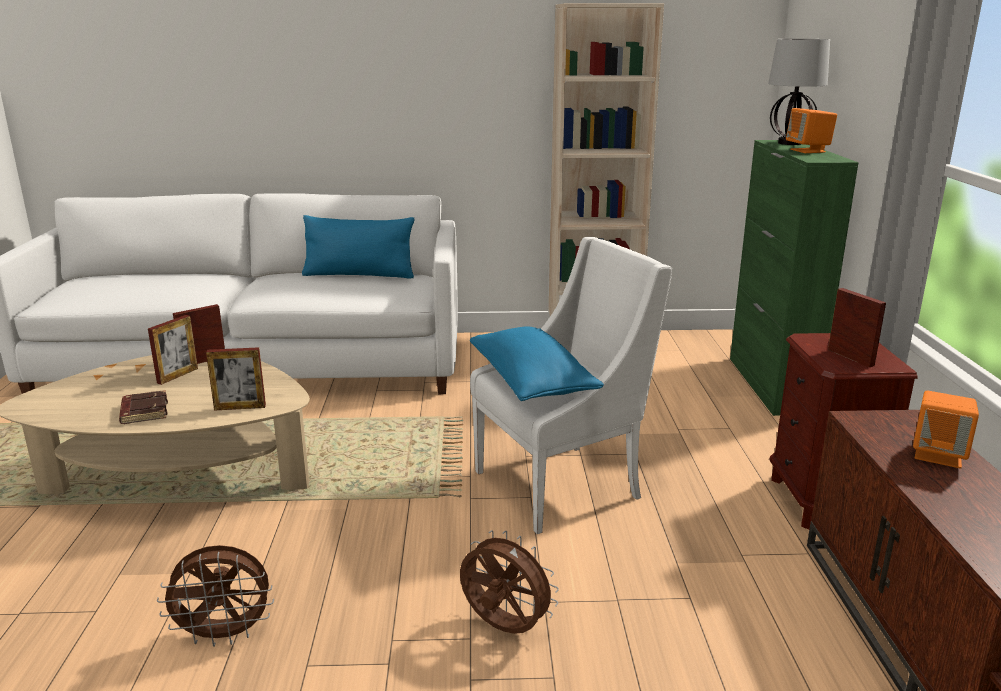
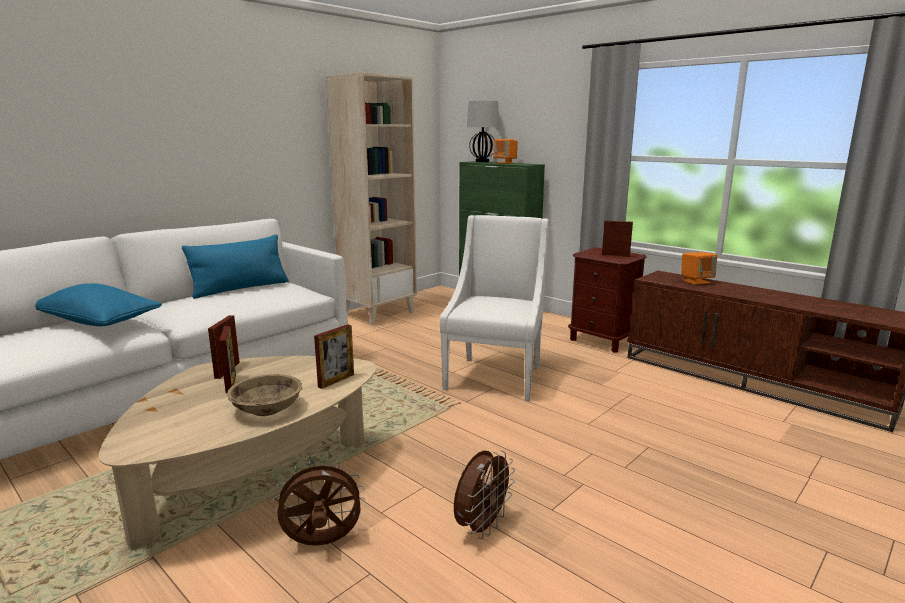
camera: 45 degrees left, 5 degrees down
(143, 411) = (267, 409): brown book -> beige bowl
(503, 628) = (595, 442): brown fan -> brown fan (322, 544)
(531, 382) = (489, 309): blue pillow -> blue pillow (98, 322)

